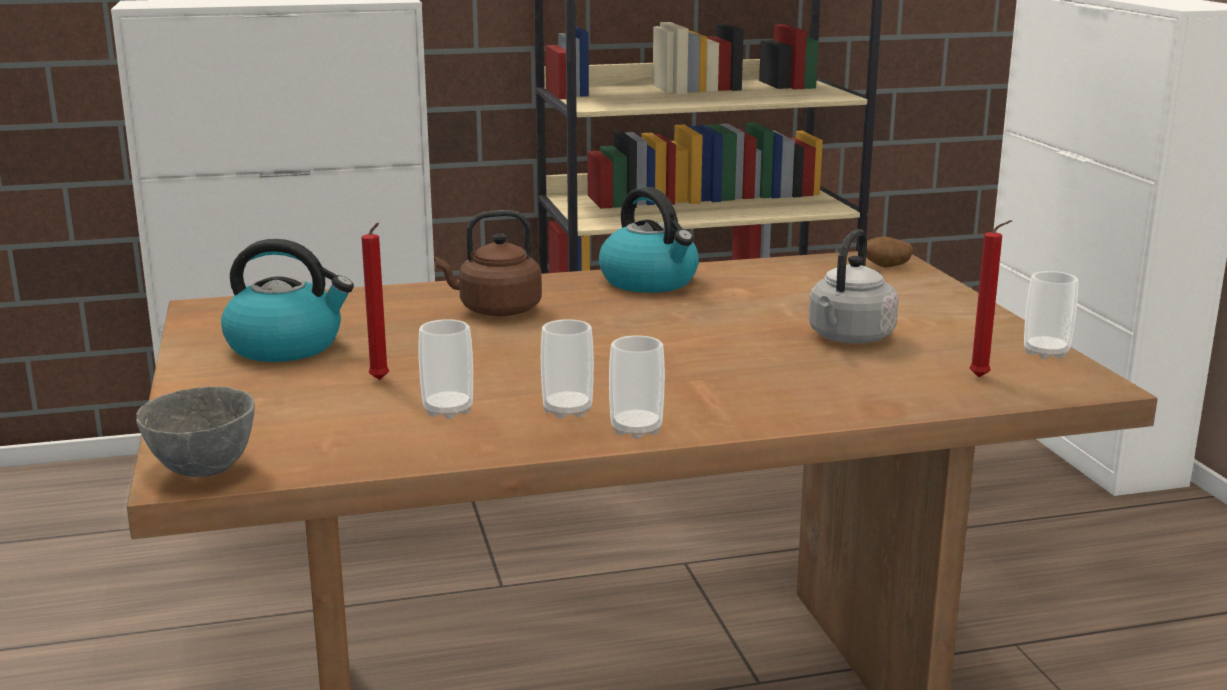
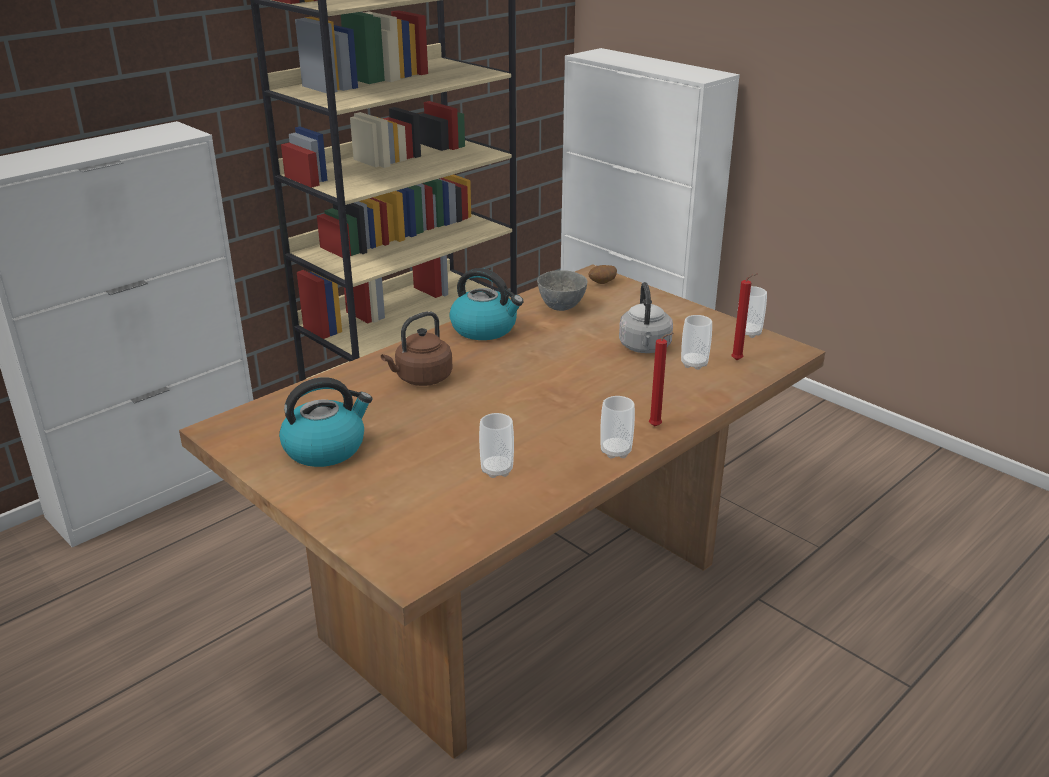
camera: 30 degrees left, 10 degrees up
(205, 470) = (415, 564): grey bowl -> grey bowl (562, 307)
(381, 381) = (426, 459): red candle -> red candle (657, 427)
(567, 410) = (563, 449): cup -> cup (694, 364)

